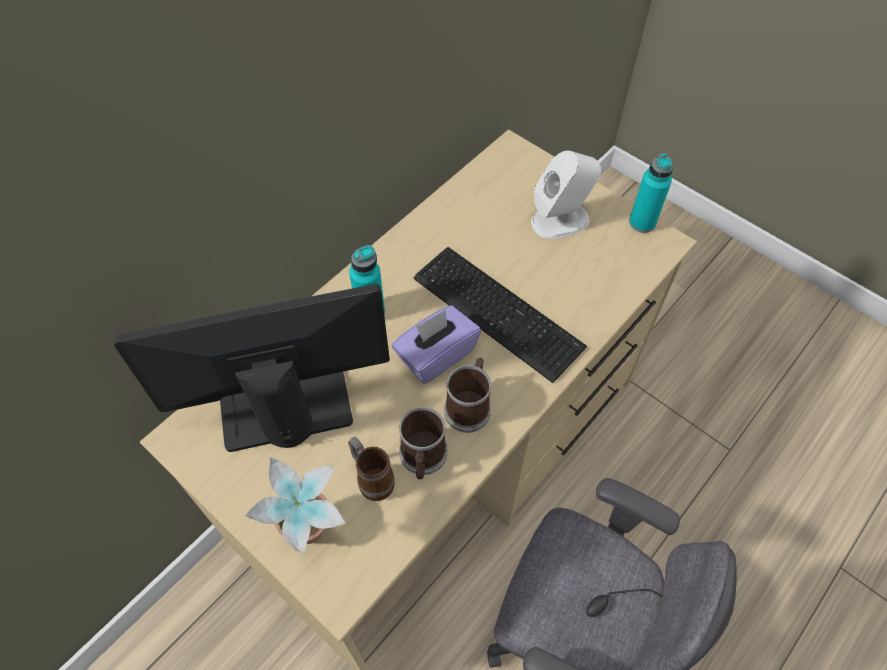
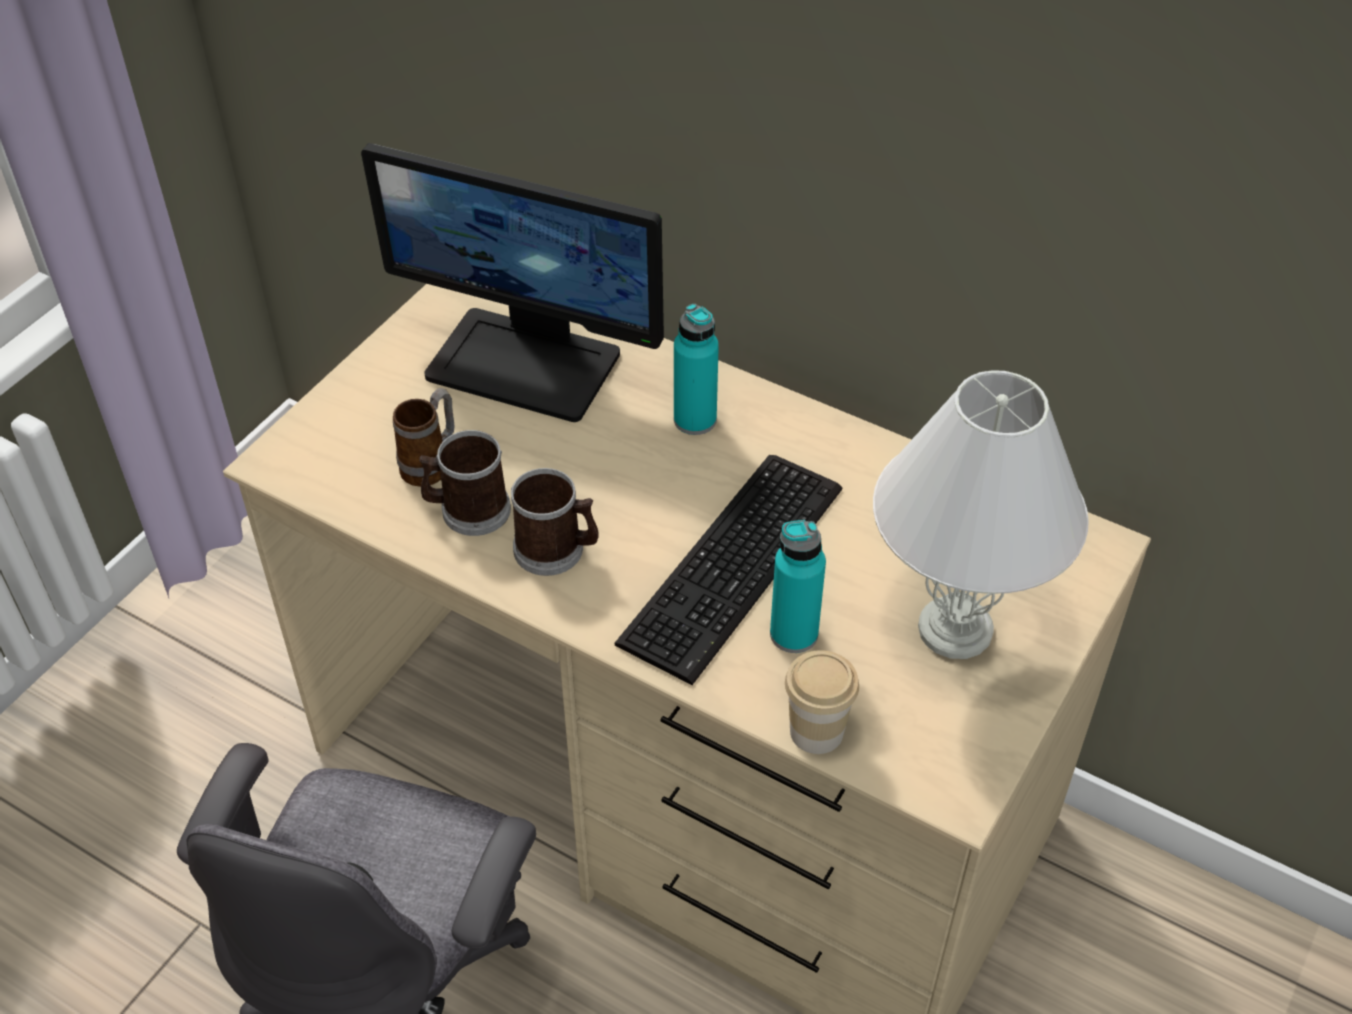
camera: 80 degrees right, 10 degrees down
(284, 405) = (526, 363): monitor -> monitor turned 135 degrees clockwise
(314, 539) = (344, 425): potted plant -> none
(436, 355) = (635, 502): purple tissue box -> none
(560, 220) = (954, 630): white speaker -> white table lamp
(623, 293) = (816, 731): none -> cup
(642, 222) = (993, 754): turquoise bottle -> turquoise bottle (794, 634)

